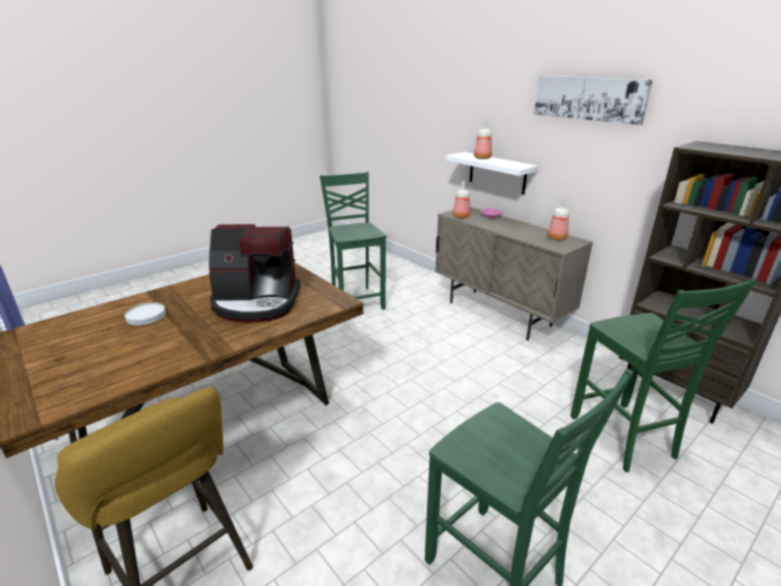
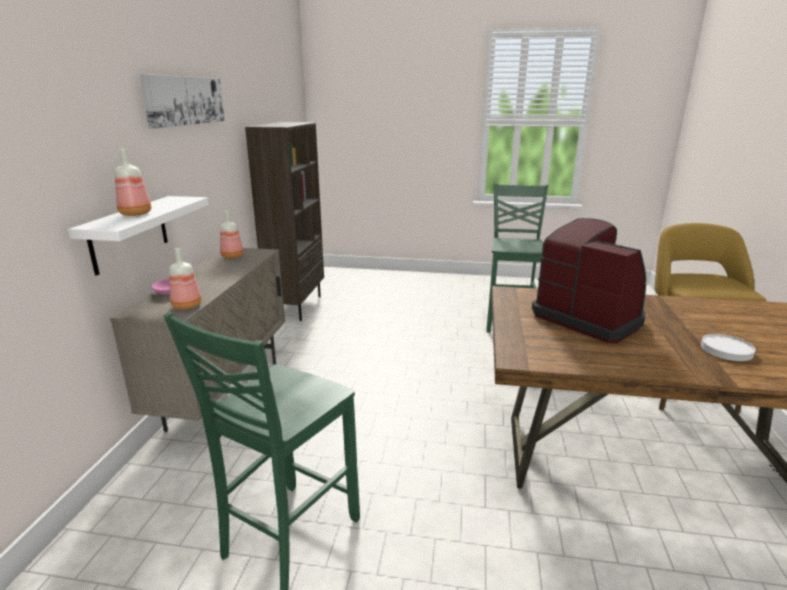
camera: 130 degrees left, 5 degrees down
(623, 438) = (368, 313): green chair -> none

